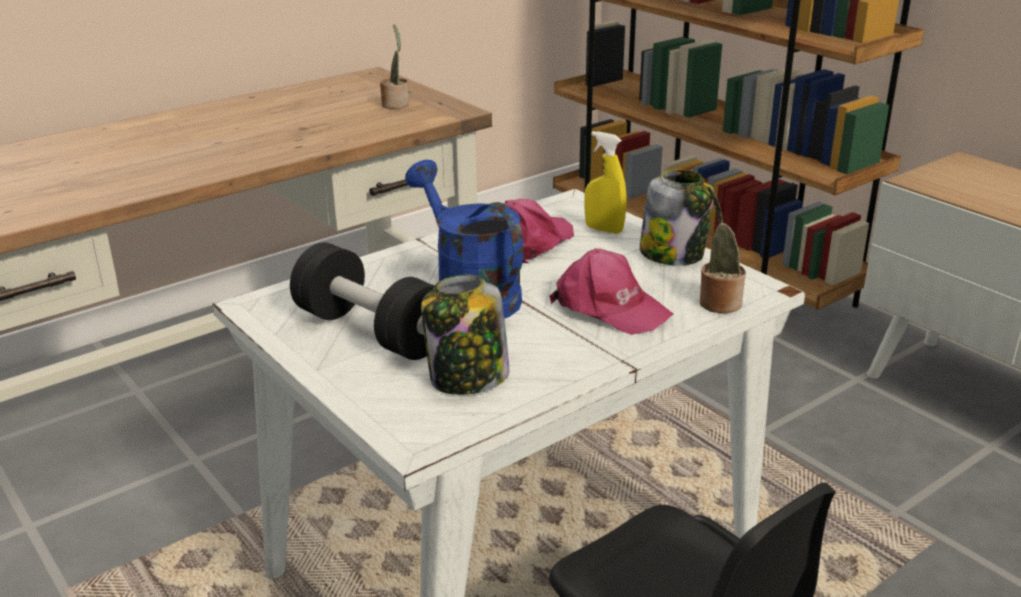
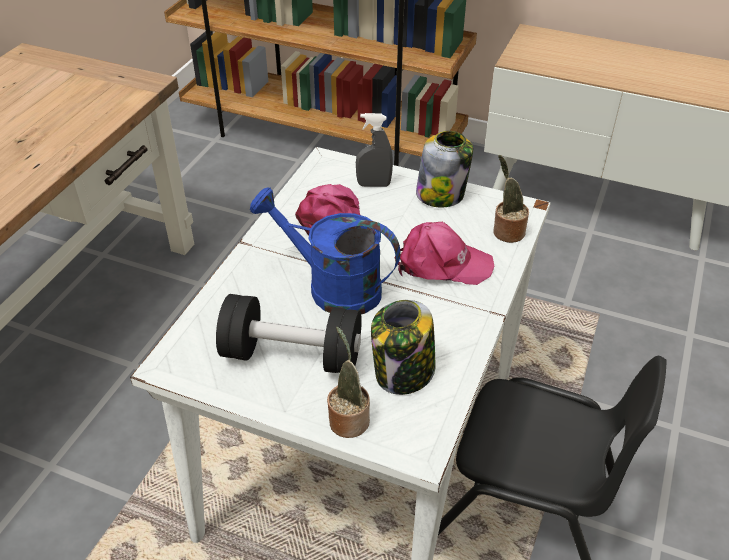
camera: 30 degrees left, 15 degrees up
(396, 104) = (81, 87): potted plant -> potted plant (348, 419)
(604, 229) = (373, 185): yellow spray bottle -> grey spray bottle

